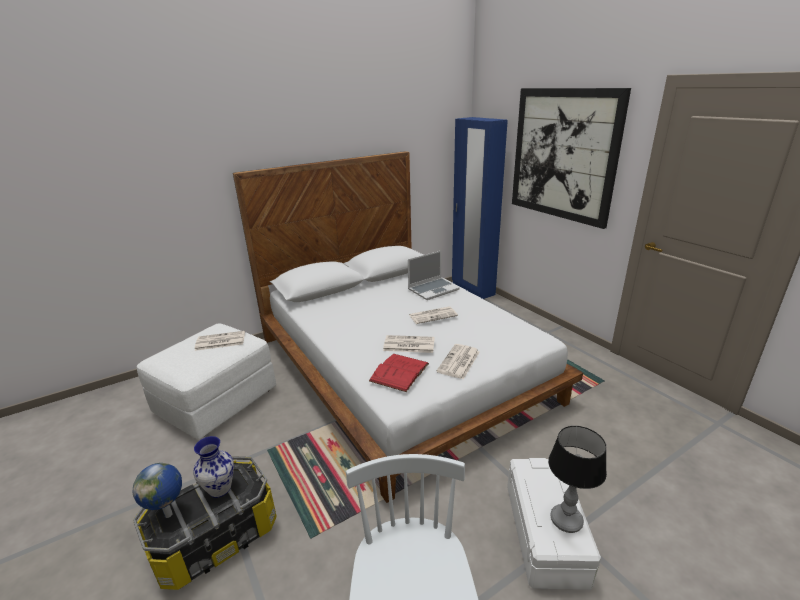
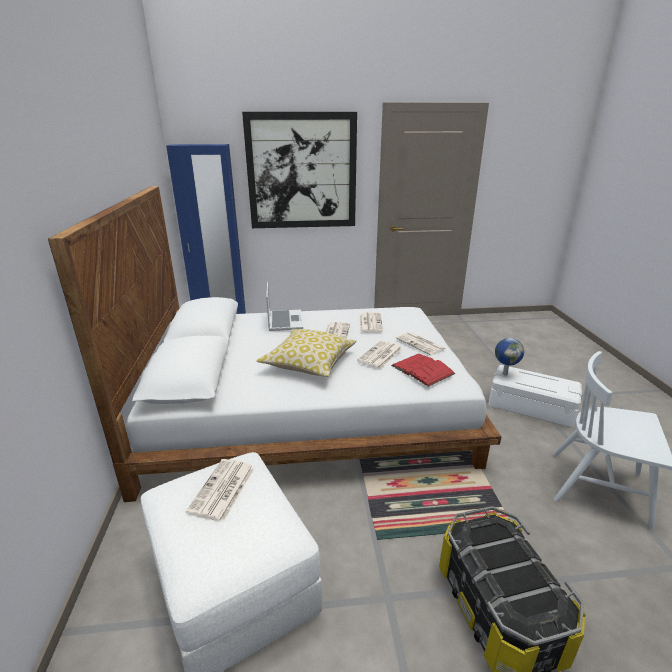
camera: 65 degrees left, 0 degrees up
(169, 514) = (528, 602): globe -> globe (504, 374)
(219, 489) = (496, 550): vase -> none
(371, 319) = (309, 363): none -> pillow
(477, 325) = (370, 323): none -> newspaper
(567, 520) = (554, 381): table lamp -> none

